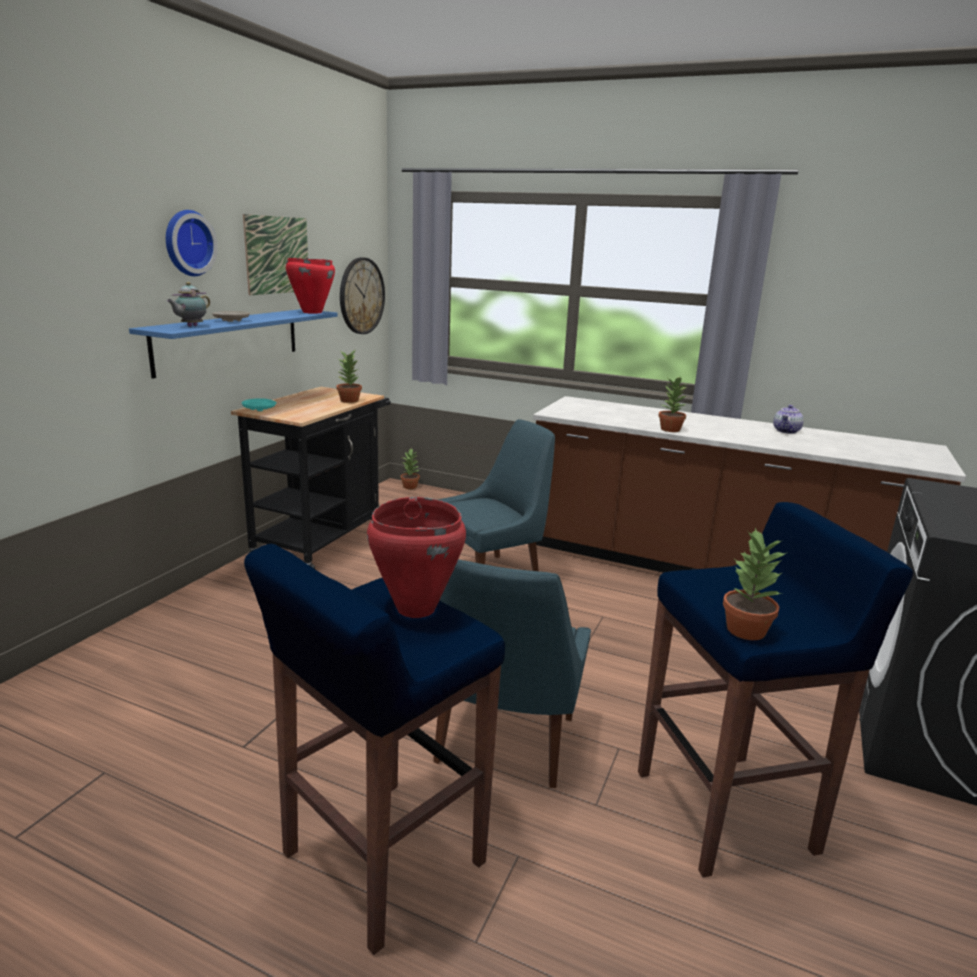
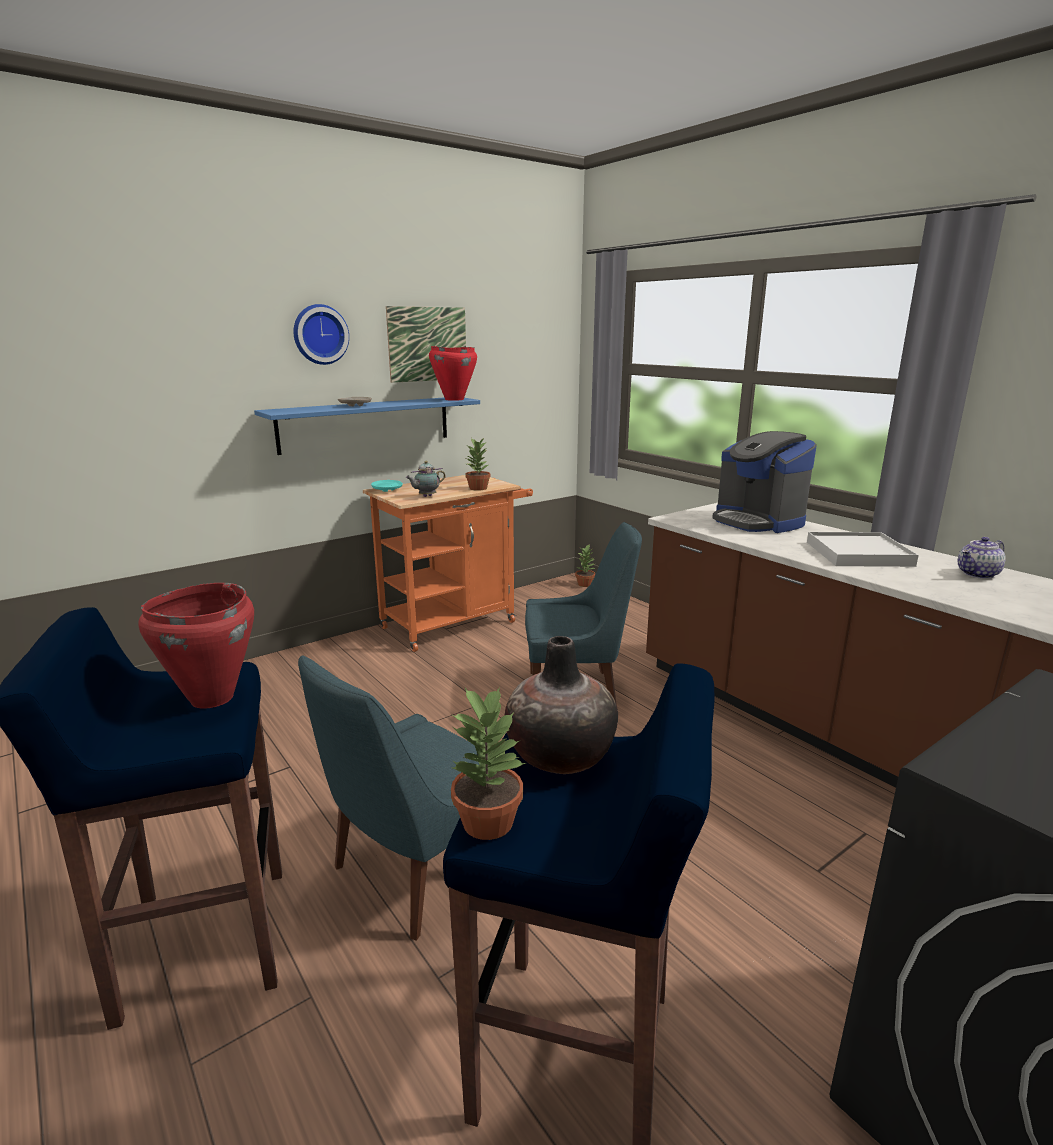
camera: 30 degrees right, 0 degrees up
(190, 326) = (305, 409): teapot -> teapot (426, 496)
(323, 539) = (455, 622): black cart -> orange cart
(361, 296) = (539, 384): wall clock -> none
(613, 409) = (757, 521): none -> coffee machine
(669, 429) = (793, 552): potted plant -> none
(707, 426) = (858, 554): none -> white tray
(723, 583) = (560, 755): none -> vase

